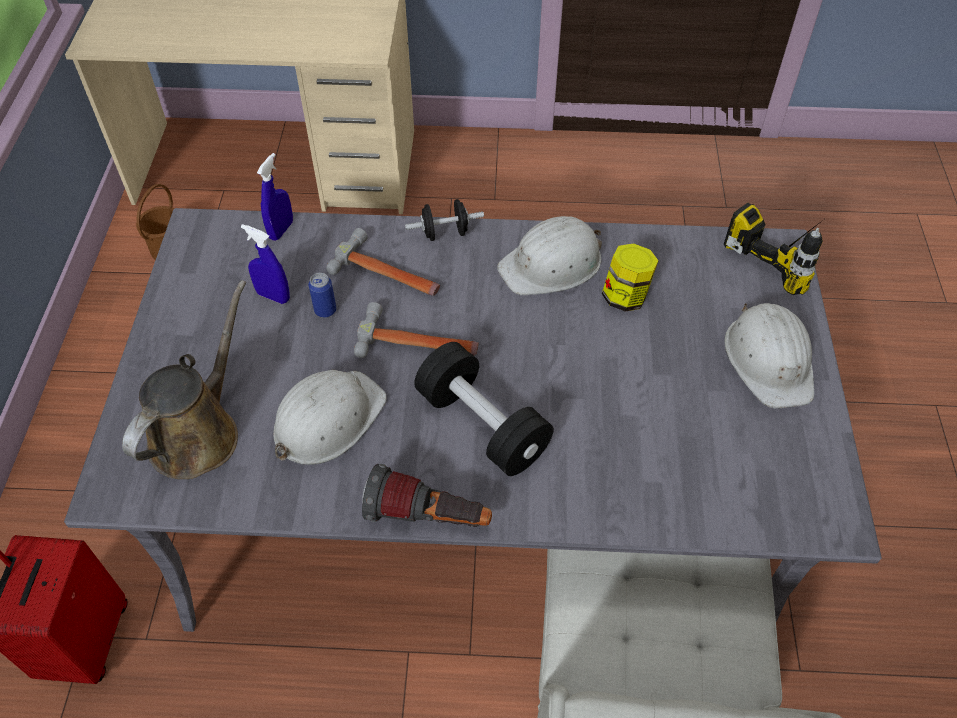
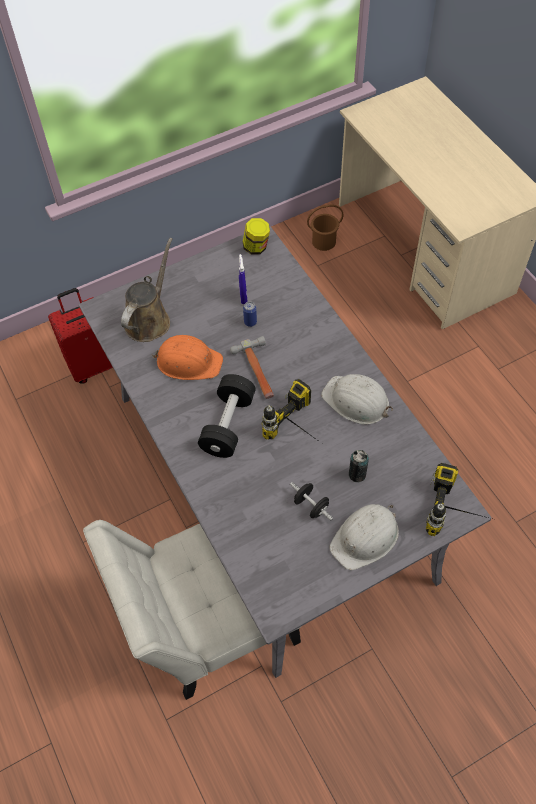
camera: 60 degrees right, 5 degrees up
(199, 432) = (149, 319): brown watering can -> brown watering can turned 60 degrees counterclockwise
(281, 230) = (287, 273): blue spray bottle -> none
(327, 420) = (188, 361): white hard hat -> orange hard hat
(388, 274) = (292, 334): hammer -> none
(428, 517) = (163, 431): flashlight -> none
(445, 233) = (340, 341): black dumbbell -> black dumbbell (311, 506)
(556, 346) = (300, 431): none -> power drill
(625, 297) = (359, 447): jar -> jar (256, 247)
(667, 320) = (357, 474): none -> can

